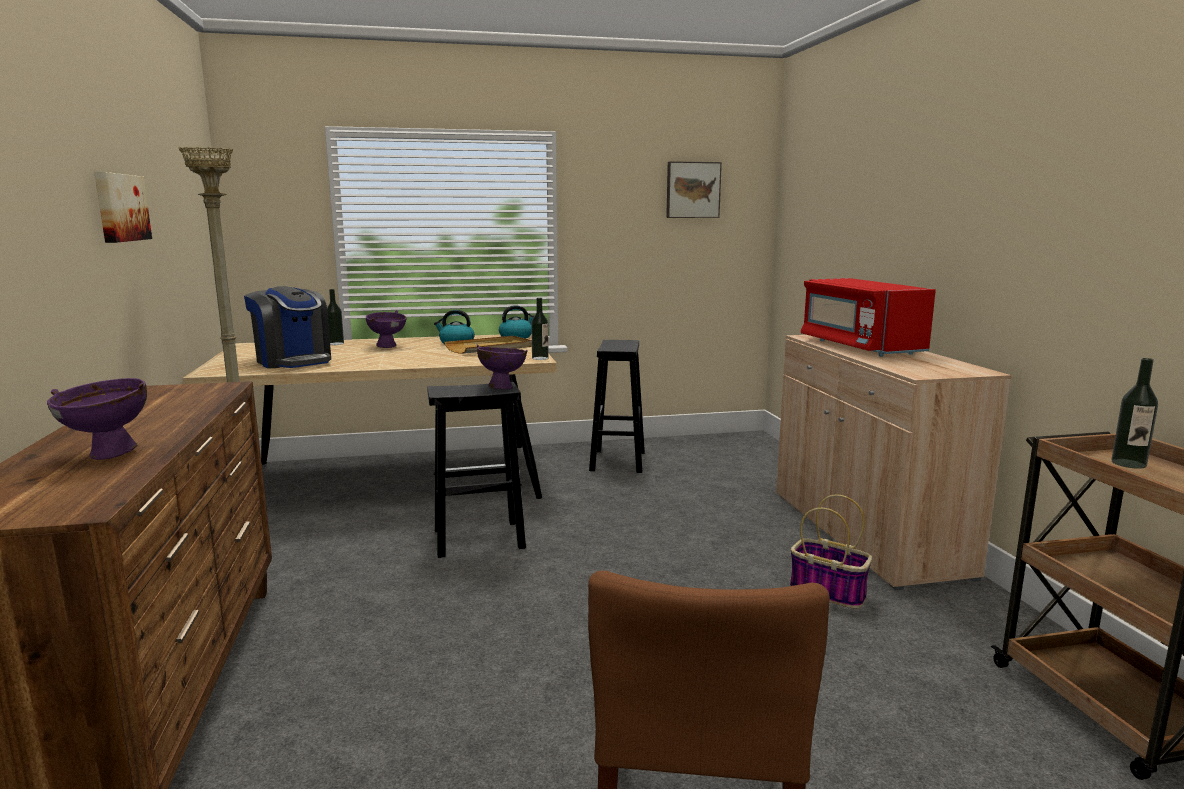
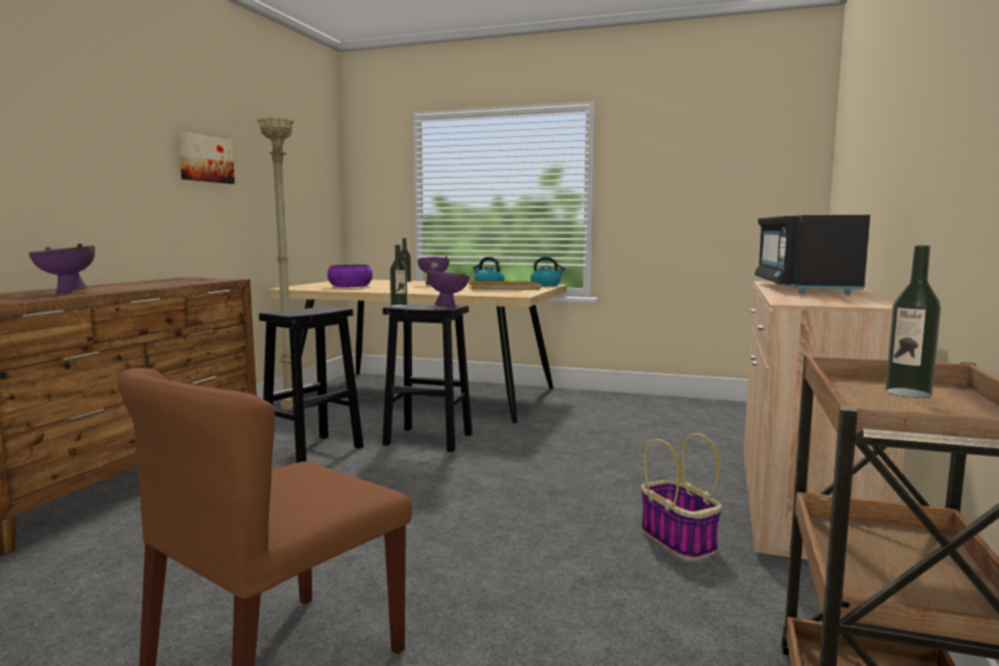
camera: 30 degrees right, 5 degrees down
(293, 361) = (350, 287): coffee machine -> purple bowl
(540, 358) = (524, 295): bottle -> bottle (399, 306)
(618, 461) = (621, 409): black stool -> black stool (312, 452)
(692, 190) = (731, 148): picture -> none
(859, 347) = (803, 288): red microwave -> black microwave

